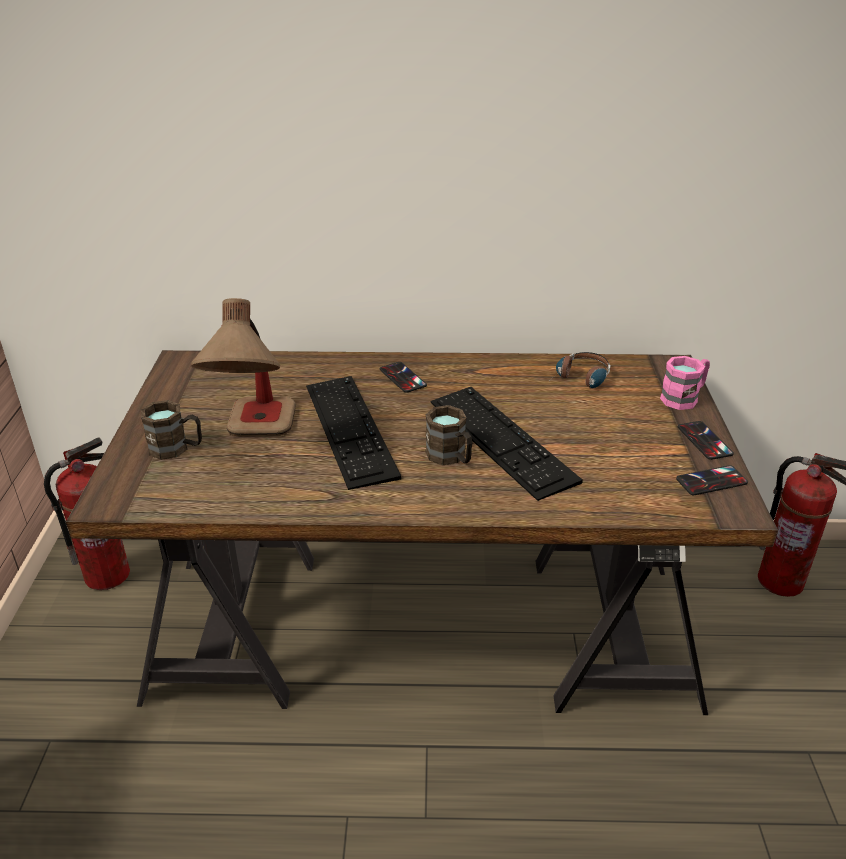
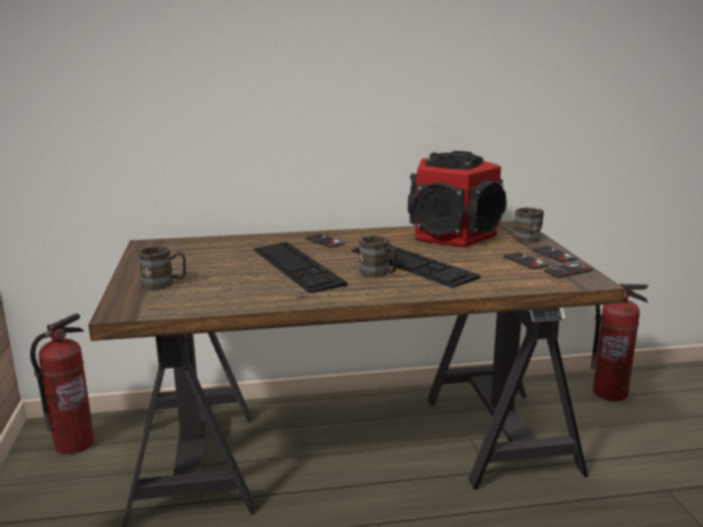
camera: 10 degrees left, 15 degrees down
(257, 441) = (228, 276): table lamp -> none
(580, 380) = (453, 235): headphones -> speaker
(658, 452) = (525, 261): none -> phone
(684, 397) = (529, 238): pink mug -> brown mug

